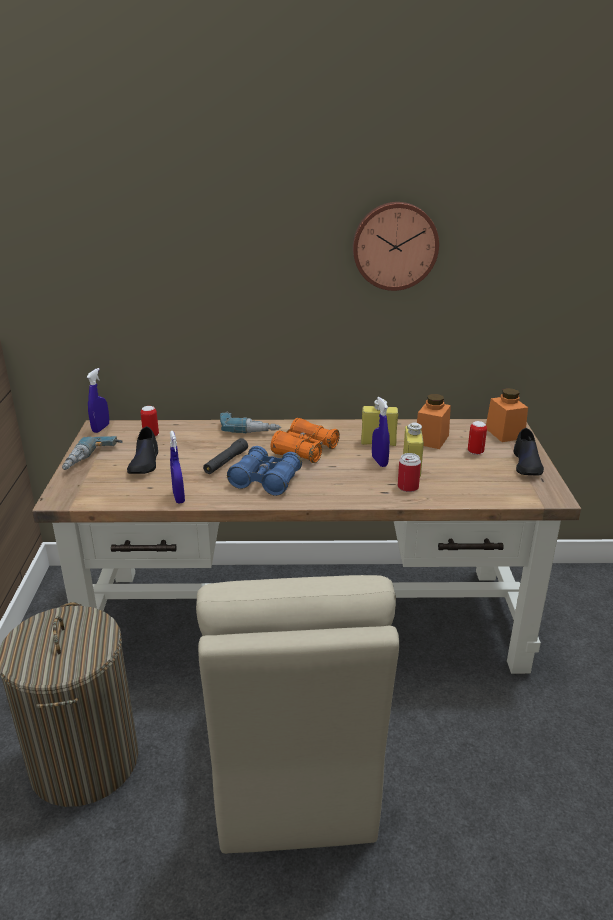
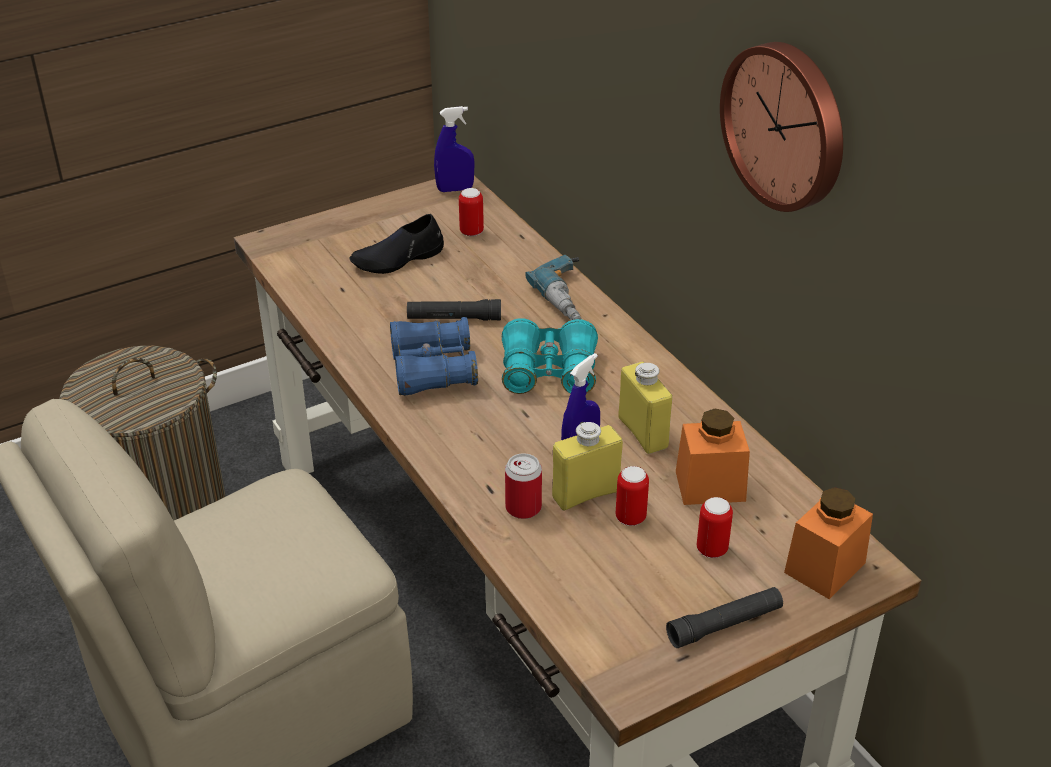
camera: 60 degrees right, 10 degrees up
(92, 460) = (372, 221): power drill -> none
(179, 498) = (334, 320): blue spray bottle -> none
(305, 450) = (549, 372): orange binoculars -> turquoise binoculars
(438, 463) = (630, 518): none -> can
(527, 464) = (725, 625): black shoe -> black flashlight

